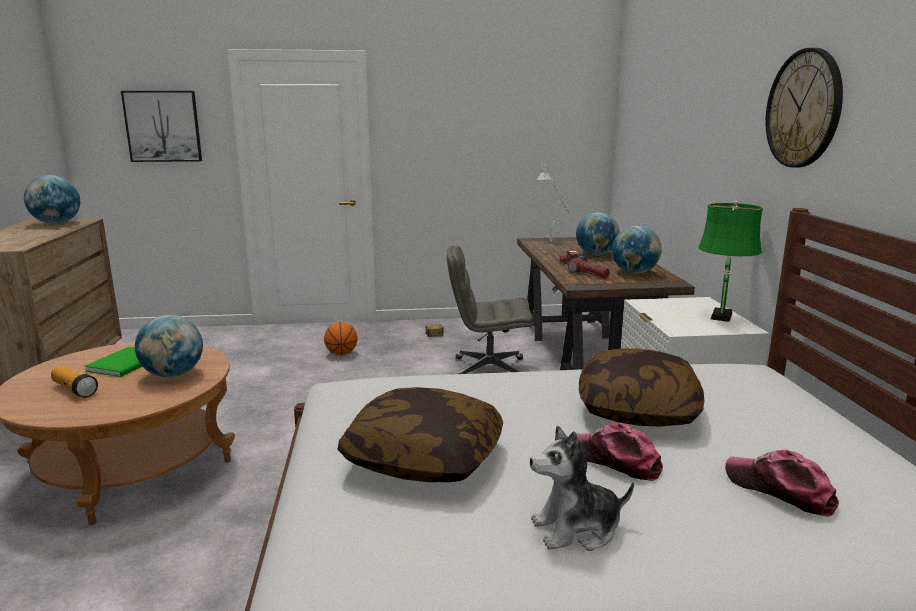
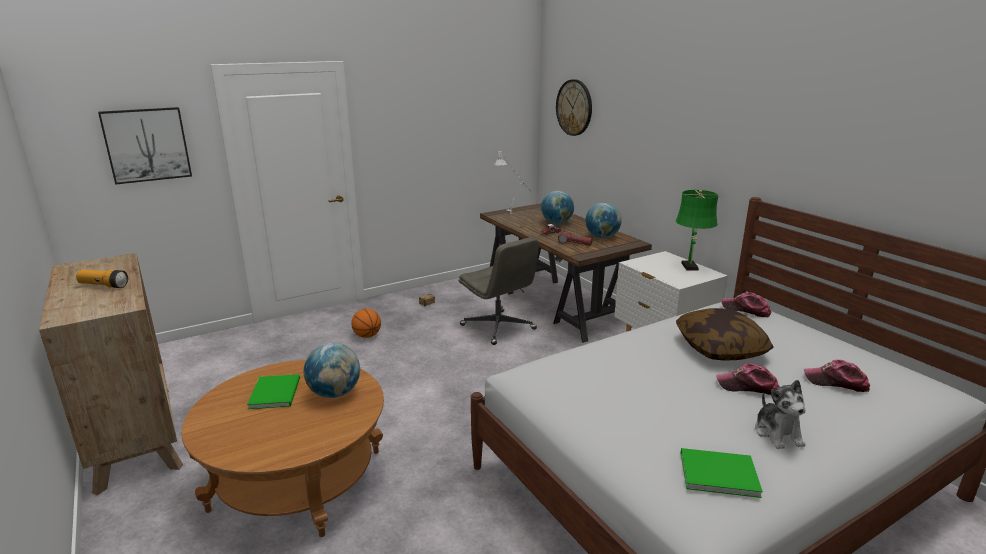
camera: 25 degrees left, 5 degrees up
(56, 223) = (99, 267): globe -> none
(74, 390) = (266, 428): flashlight -> flashlight (103, 286)
(407, 549) = (716, 472): none -> green book
(423, 459) = (651, 414): pillow -> none
(488, 371) = (498, 327): grey office chair -> grey office chair turned 105 degrees counterclockwise
(576, 529) = (777, 433): plush toy -> plush toy turned 60 degrees counterclockwise
(747, 375) = (746, 310): none -> cap
(803, 109) = (749, 131): wall clock -> wall clock (574, 107)

